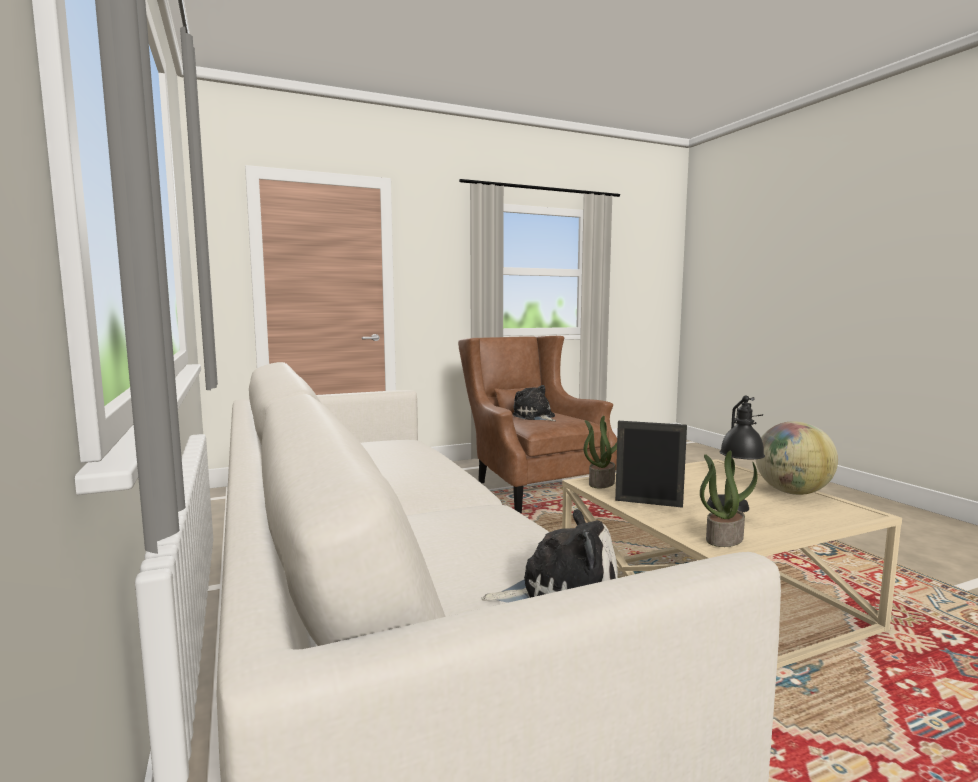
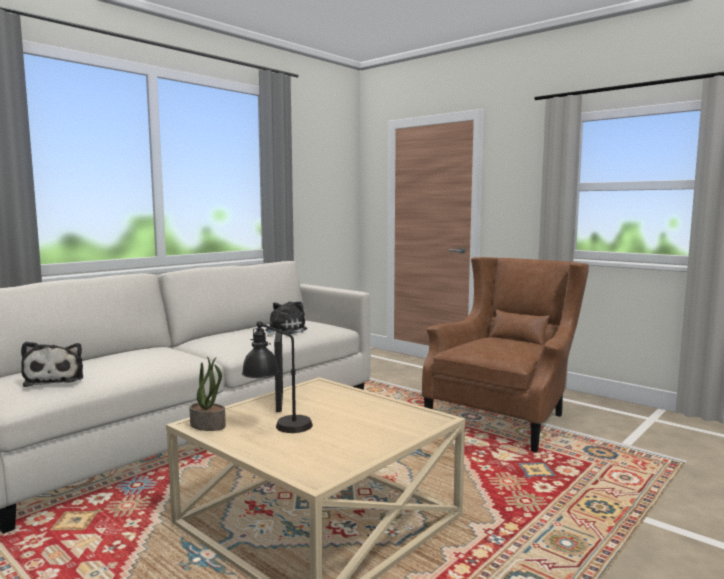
camera: 65 degrees right, 0 degrees up
(535, 417) = (494, 343): plush toy -> plush toy (283, 331)
(601, 483) = (320, 386): potted plant -> none
(792, 492) = (360, 449): globe -> none

